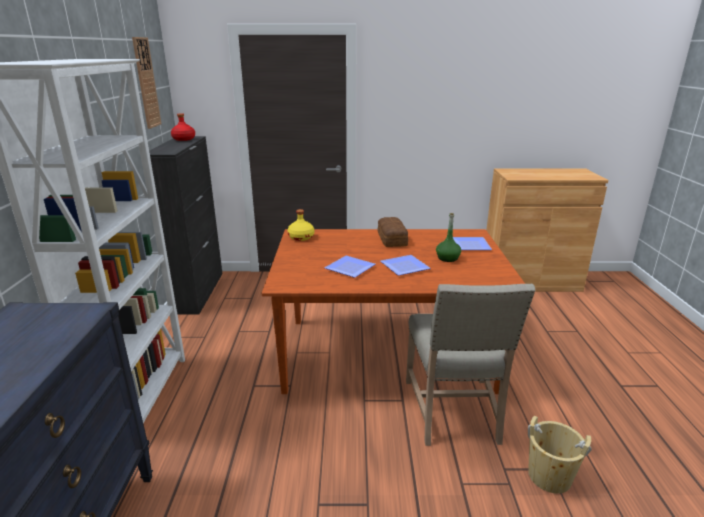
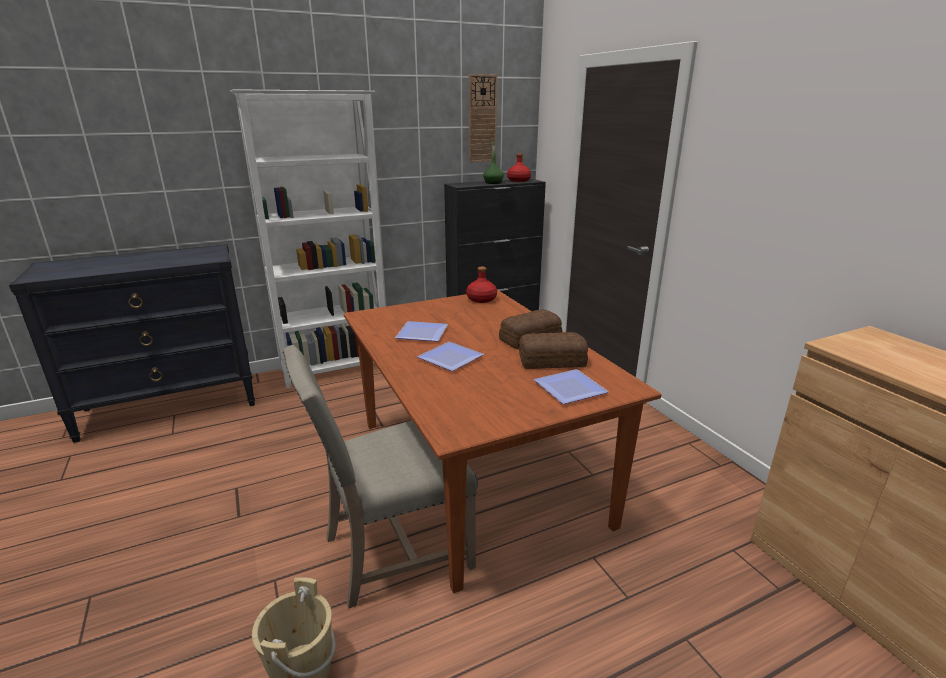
camera: 65 degrees right, 0 degrees up
(301, 237) = (481, 299): yellow bottle -> red bottle
(430, 241) = (550, 361): none -> bread
(447, 258) = (504, 379): green bottle -> green bottle (493, 183)

